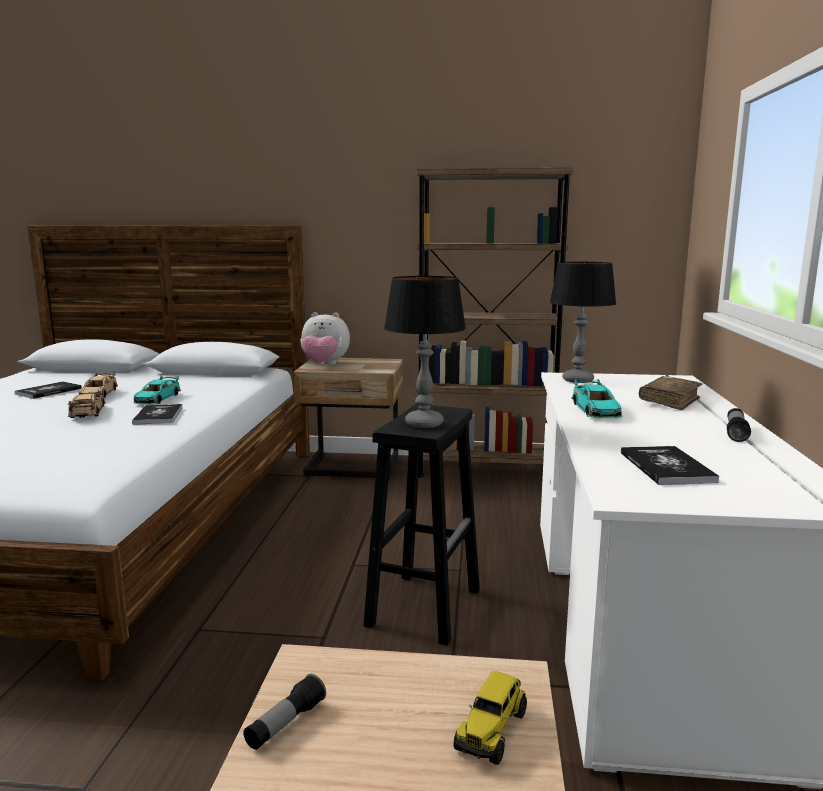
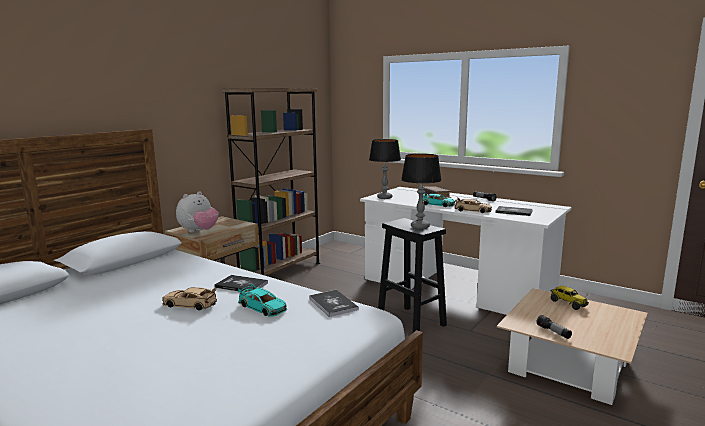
camera: 60 degrees left, 0 degrees up
(48, 391) = (75, 316): book -> book (333, 304)
(98, 394) = (130, 299): beige toy car -> beige toy car (472, 210)
(157, 399) = (188, 282): turquoise toy car -> turquoise toy car (262, 308)

